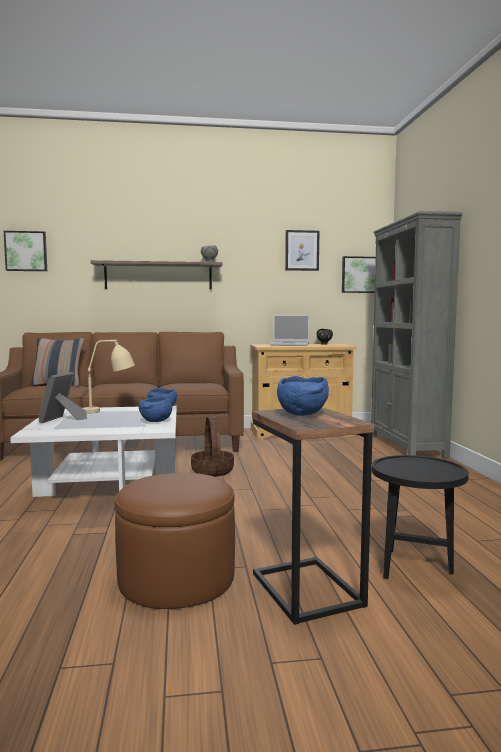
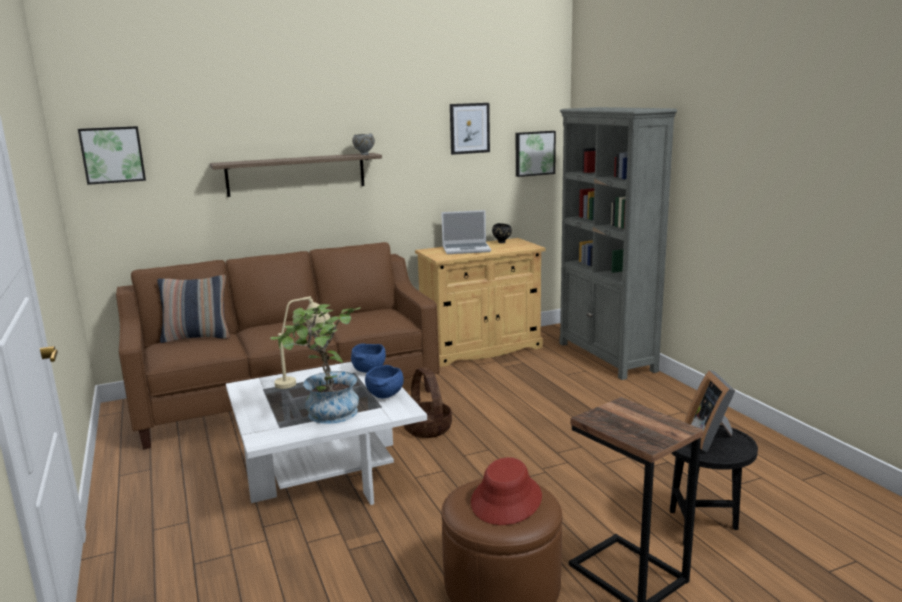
camera: 15 degrees left, 10 degrees up
(62, 420) = (270, 407): picture frame -> picture frame (711, 438)
(96, 426) = (326, 415): none -> potted plant
(180, 485) = (506, 500): none -> red hat
(303, 415) = (628, 421): blue bowl -> none

